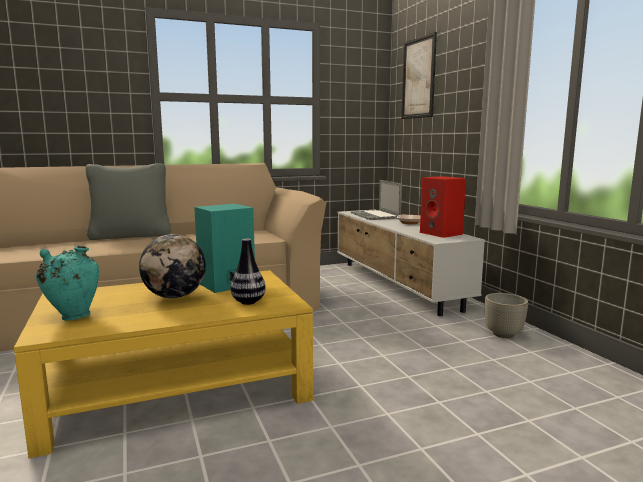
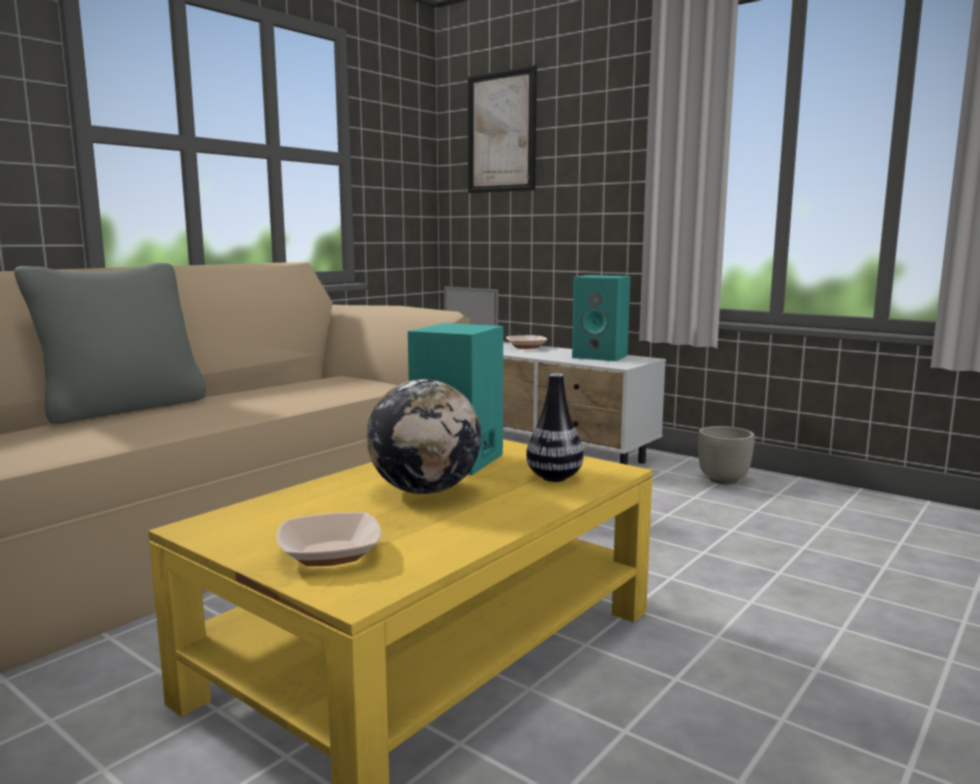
camera: 30 degrees left, 0 degrees up
(73, 316) = (330, 553): turquoise vase -> bowl
(442, 233) = (601, 356): red speaker -> turquoise speaker

